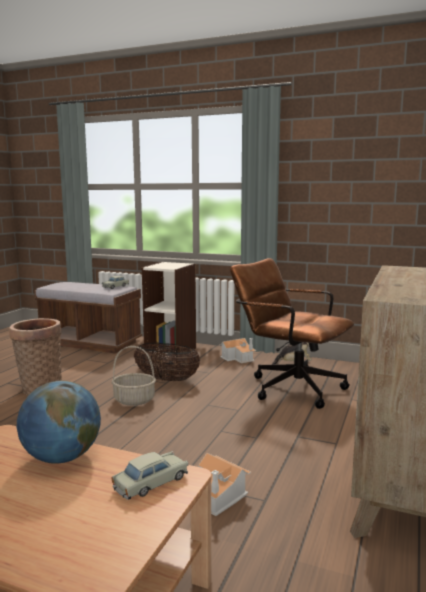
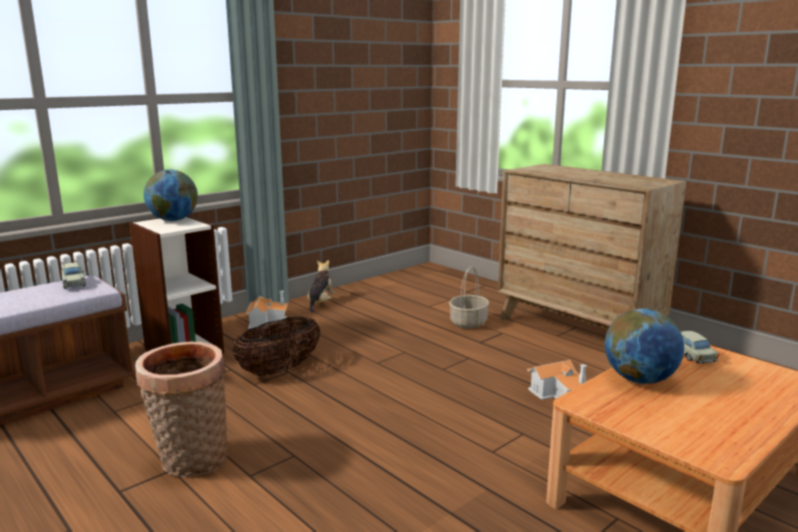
camera: 65 degrees left, 5 degrees up
(134, 400) = (319, 398): basket -> basket (468, 323)
(177, 264) = (173, 220): none -> globe
(289, 386) = (375, 319): brown office chair -> none

